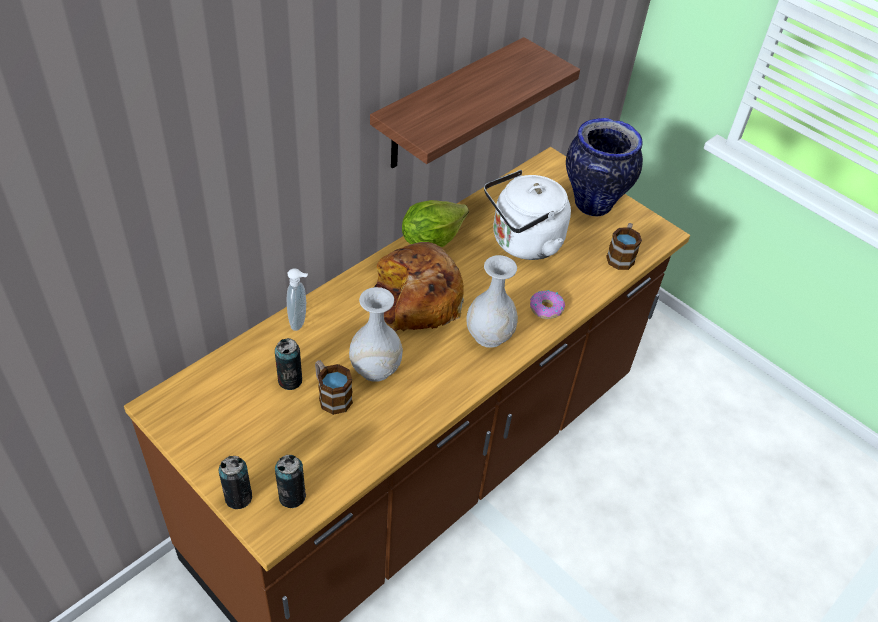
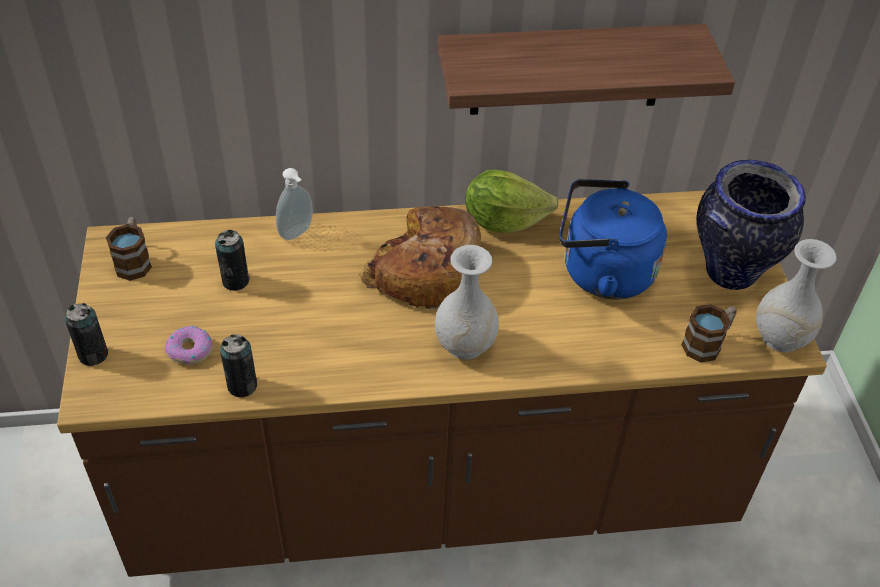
camera: 40 degrees right, 0 degrees up
(292, 496) = (134, 381): can -> can (242, 386)
(331, 395) = (256, 314): mug -> mug (134, 260)
(375, 369) = (320, 314): white vase -> white vase (780, 338)
(523, 243) = (601, 272): white kettle -> blue kettle
(546, 308) = (556, 351): donut -> donut (190, 350)

